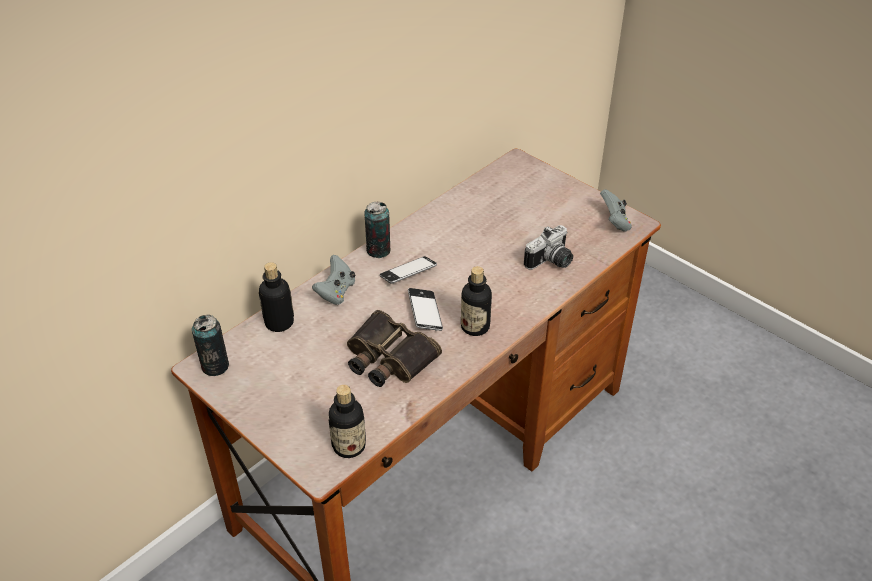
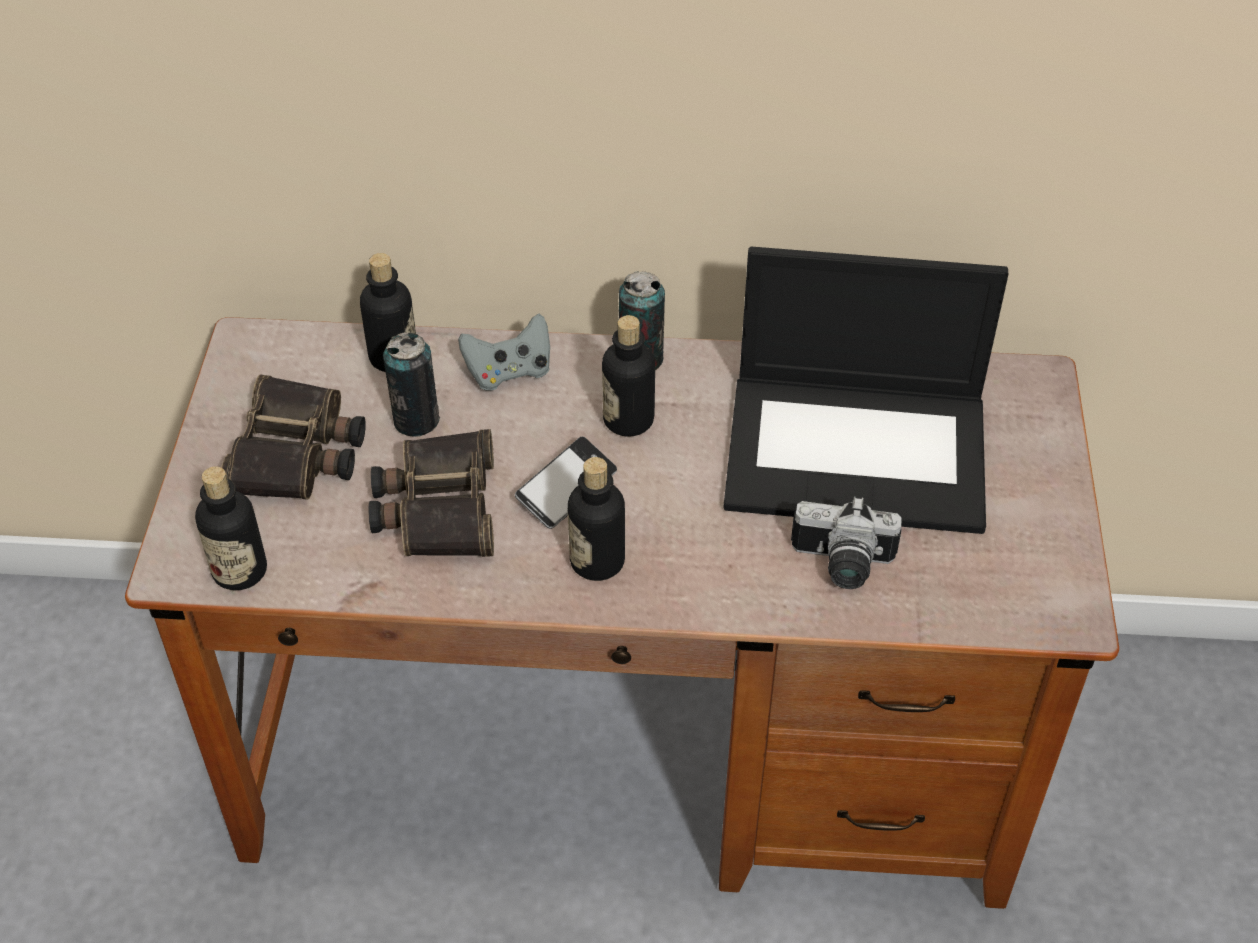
camera: 50 degrees right, 5 degrees up
(215, 366) = (259, 352): can -> can (416, 420)
(299, 386) = (298, 453): none -> binoculars
(408, 273) = (628, 420): phone -> bottle
(500, 223) = (859, 451): none -> laptop
(614, 222) = (1039, 588): grey game controller -> none

